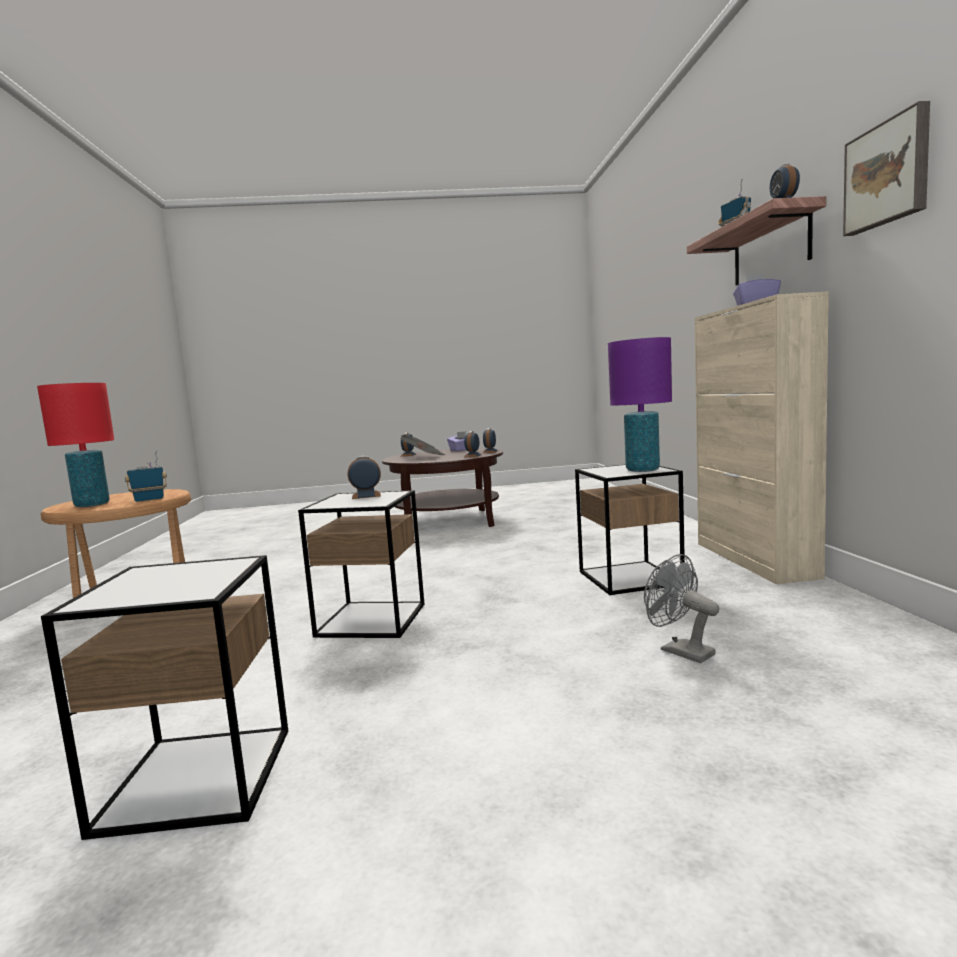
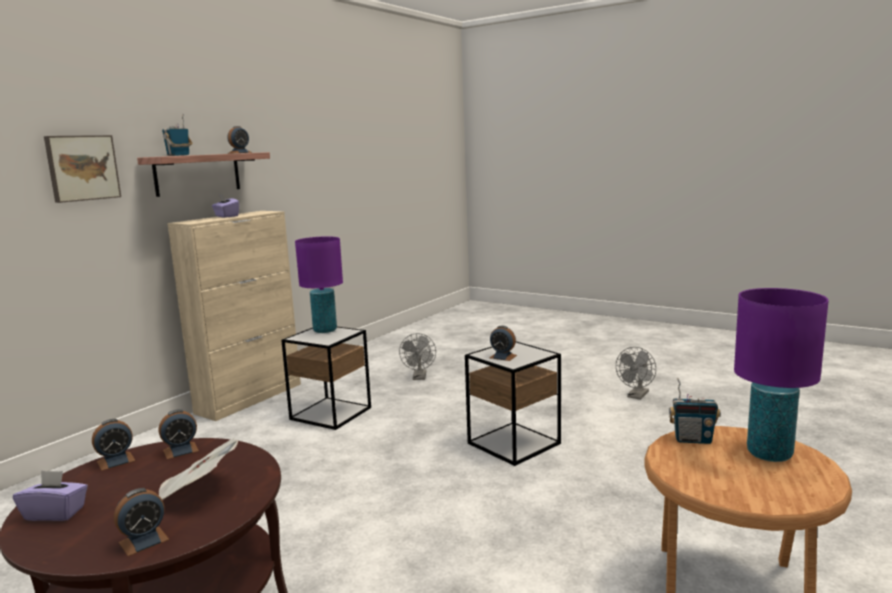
camera: 140 degrees left, 5 degrees up
(92, 505) = (769, 454): red table lamp -> purple table lamp
(197, 778) = (636, 396): side table -> grey fan
(888, 174) = (282, 155): picture -> picture (82, 168)

